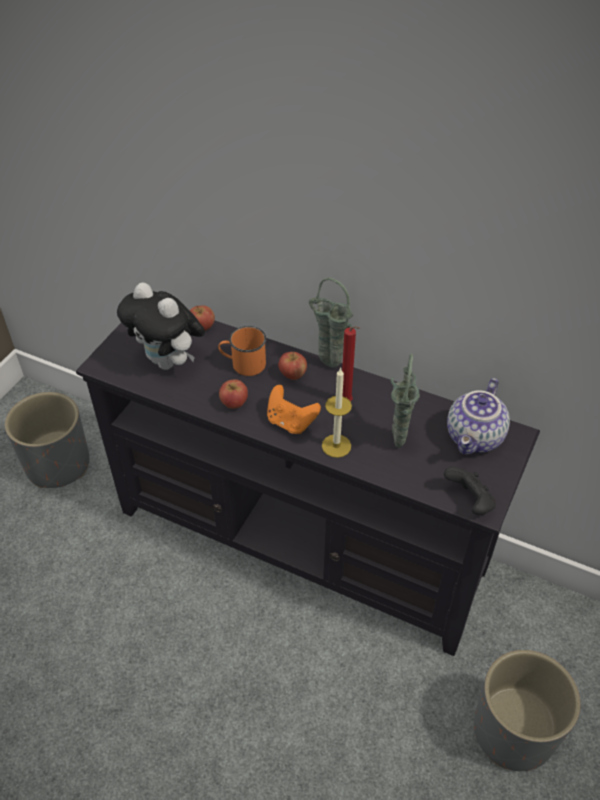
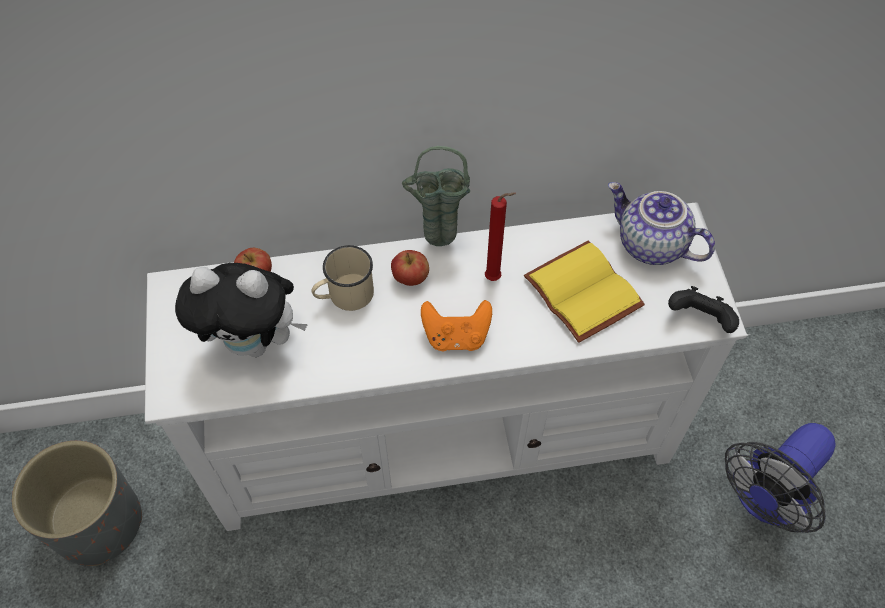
camera: 35 degrees left, 10 degrees up
(234, 403) = (376, 350): apple -> none
(243, 364) = (344, 296): orange mug -> beige mug
(301, 539) = (442, 437): black tv stand -> white tv stand
(336, 446) = (526, 336): candle -> none
(397, 440) = (579, 292): green vase -> yellow book
(475, 438) = (649, 245): teapot -> teapot turned 135 degrees clockwise
(513, 731) = (765, 499): grey planter -> fan

